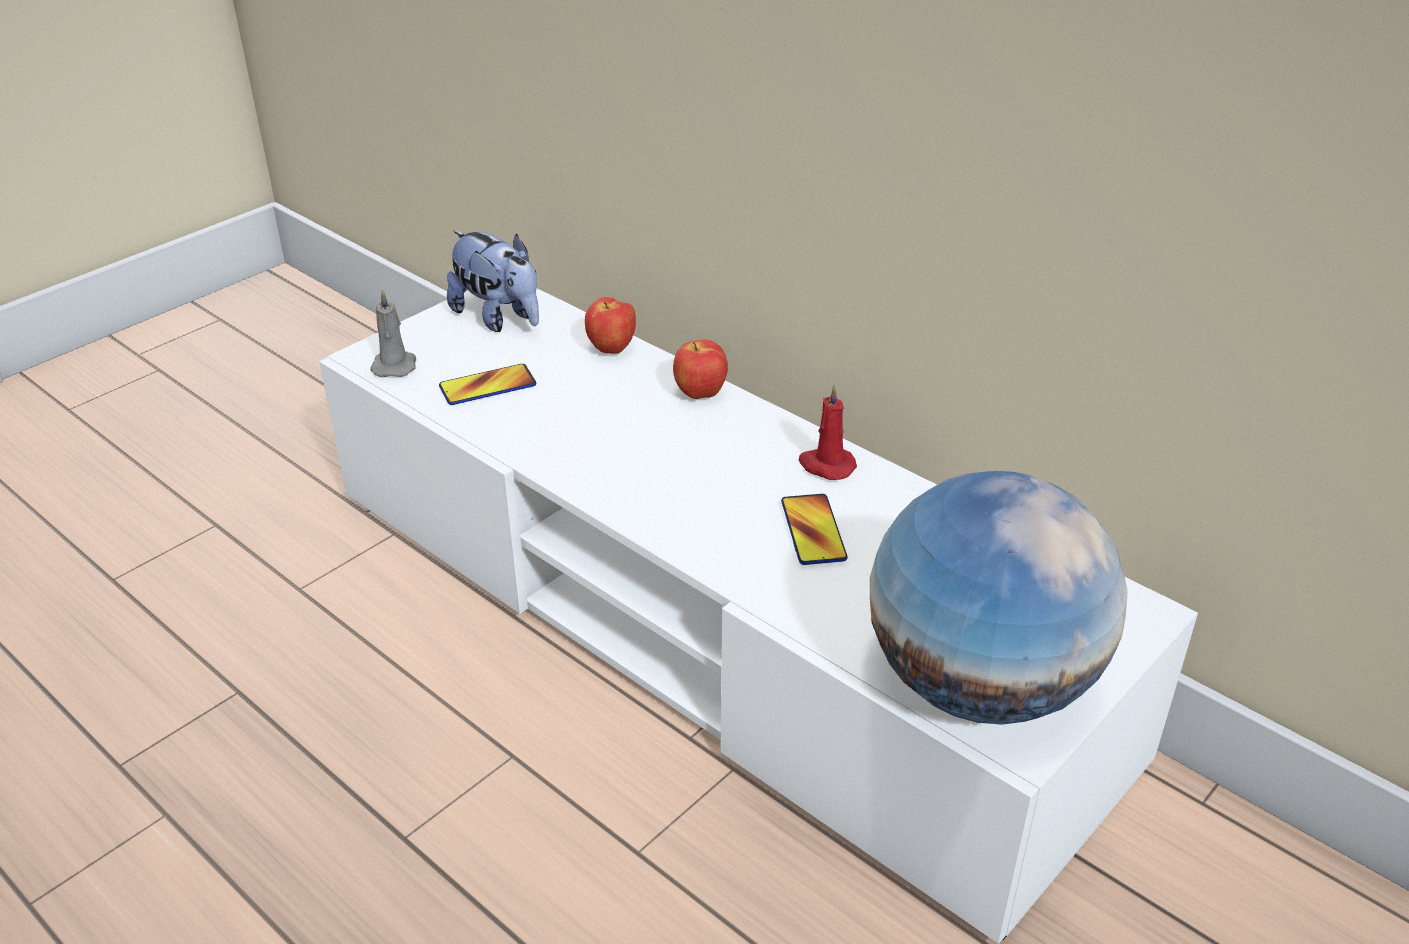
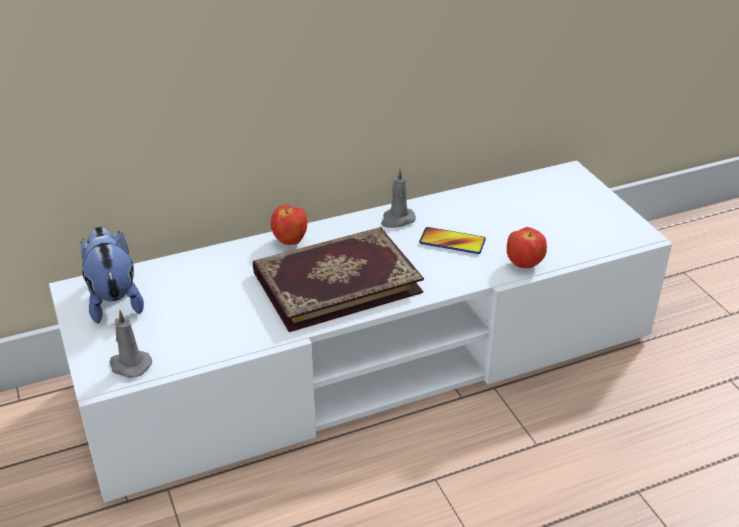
camera: 65 degrees left, 0 degrees up
(488, 386) = (201, 326): phone -> none
(499, 318) = (114, 300): plush toy -> plush toy turned 90 degrees counterclockwise
(612, 350) = (207, 261): apple -> apple (524, 265)
(641, 455) = (336, 281): none -> book
(826, 465) = (397, 220): red candle -> grey candle
(979, 684) = (596, 231): globe -> none

